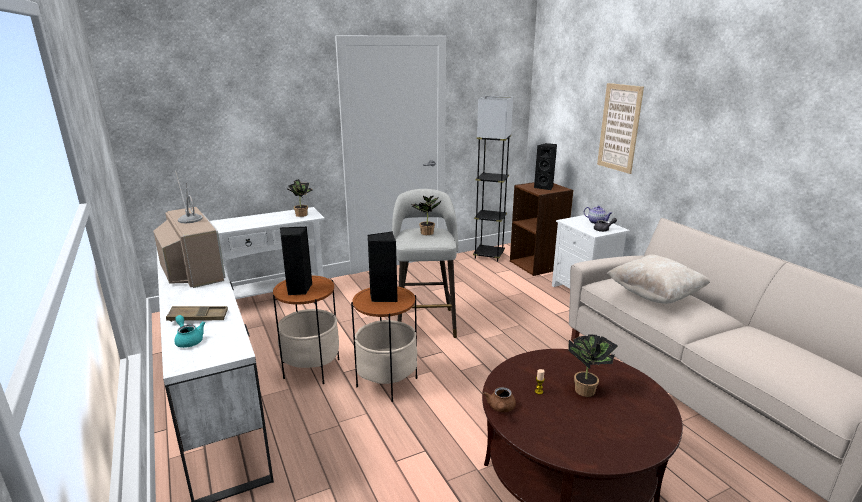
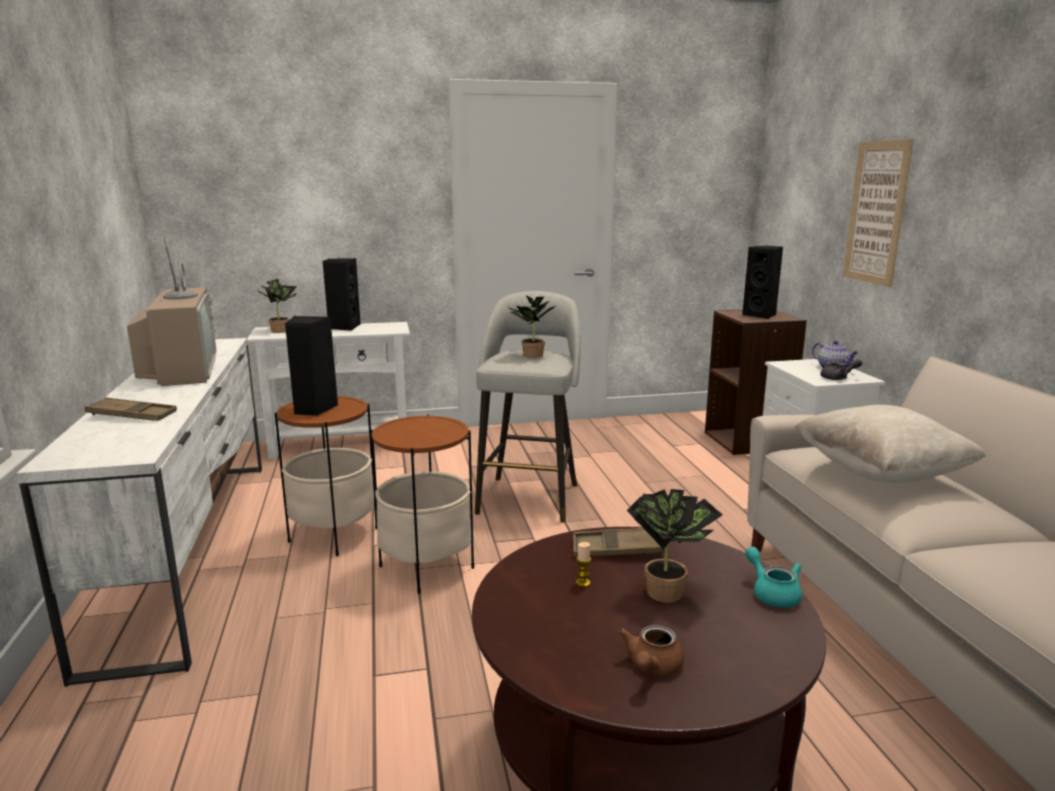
camera: 15 degrees right, 5 degrees down
(189, 340) = (93, 437): turquoise teapot -> turquoise teapot (772, 593)
(301, 214) = (382, 327): potted plant -> potted plant (280, 330)
(383, 296) = (422, 428): black speaker -> black speaker (344, 327)
(489, 255) = (675, 422): grey floor lamp -> none
(500, 408) = (501, 596): brown teapot -> brown teapot (652, 667)
(544, 366) = (618, 550): none -> brown tray

